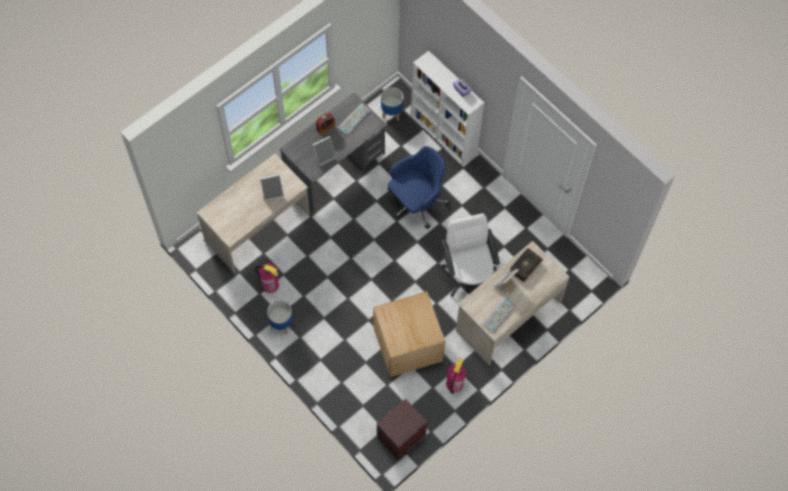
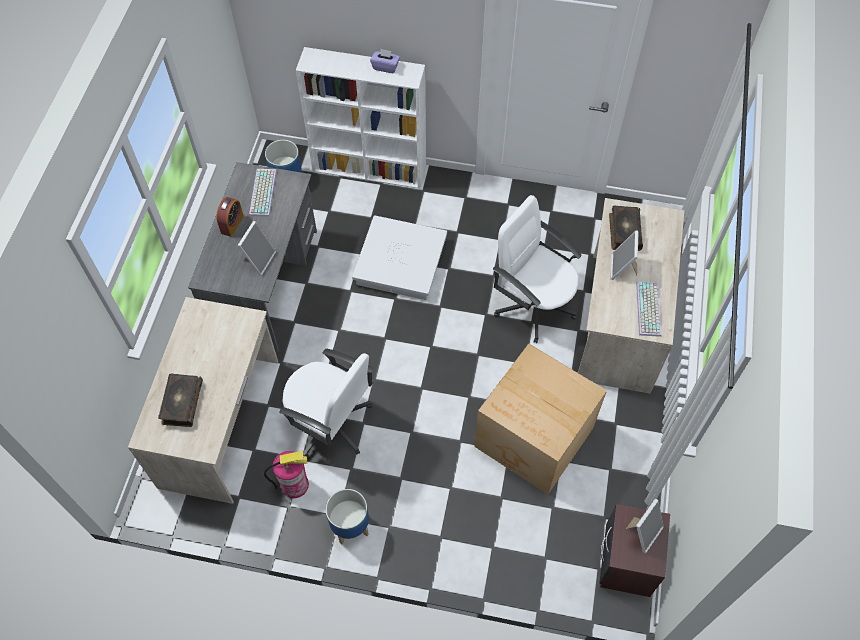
camera: 35 degrees left, 5 degrees down
(235, 207) = (181, 403): none -> book
(272, 192) = (222, 349): picture frame -> picture frame (643, 532)
(311, 266) = (330, 424): none -> white office chair
(416, 203) = (401, 263): blue office chair -> white storage box
(454, 383) = (631, 445): fire extinguisher -> none

